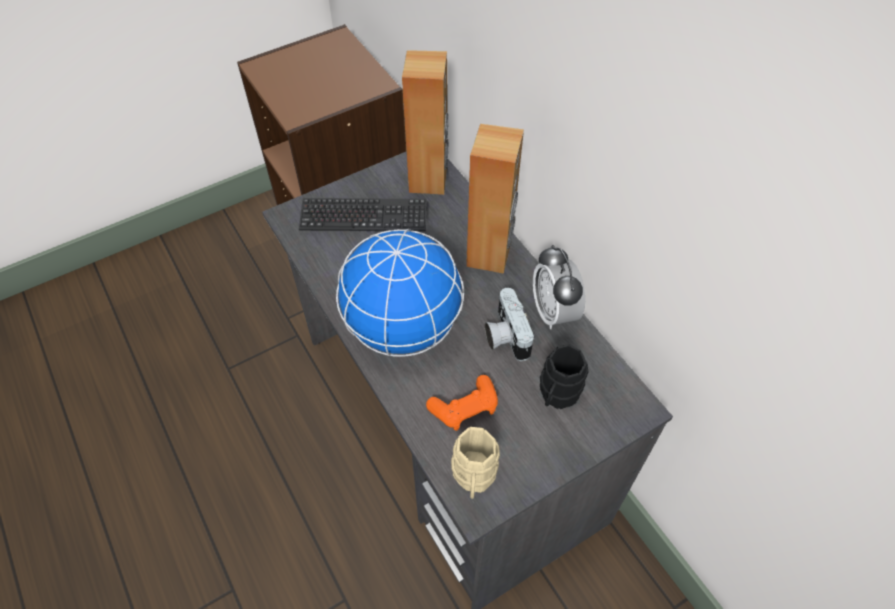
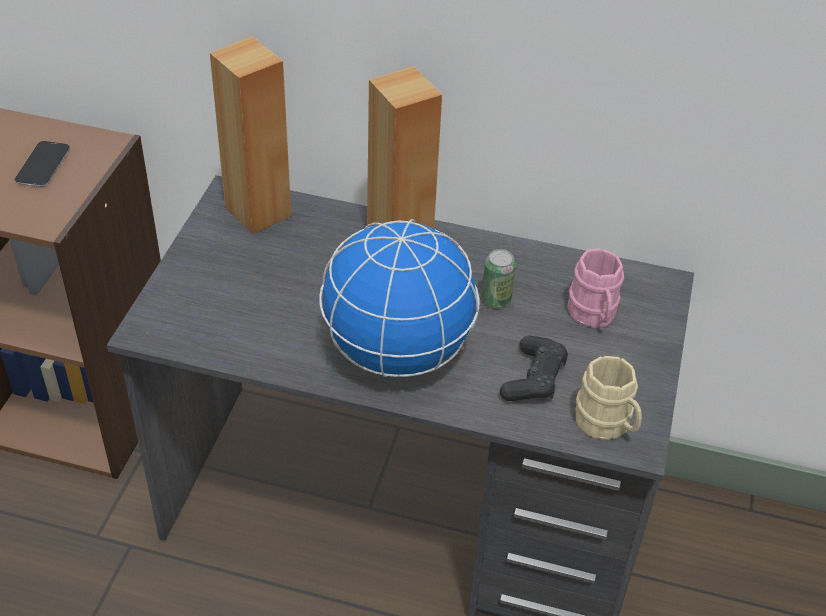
camera: 45 degrees left, 10 degrees down
(332, 80) = (43, 165): none -> phone
(363, 217) = (232, 283): keyboard -> none
(465, 408) = (534, 378): orange game controller -> black game controller
(505, 335) = (496, 299): camera -> can
(553, 312) = (513, 254): alarm clock -> none
(557, 394) = (593, 316): black mug -> pink mug

